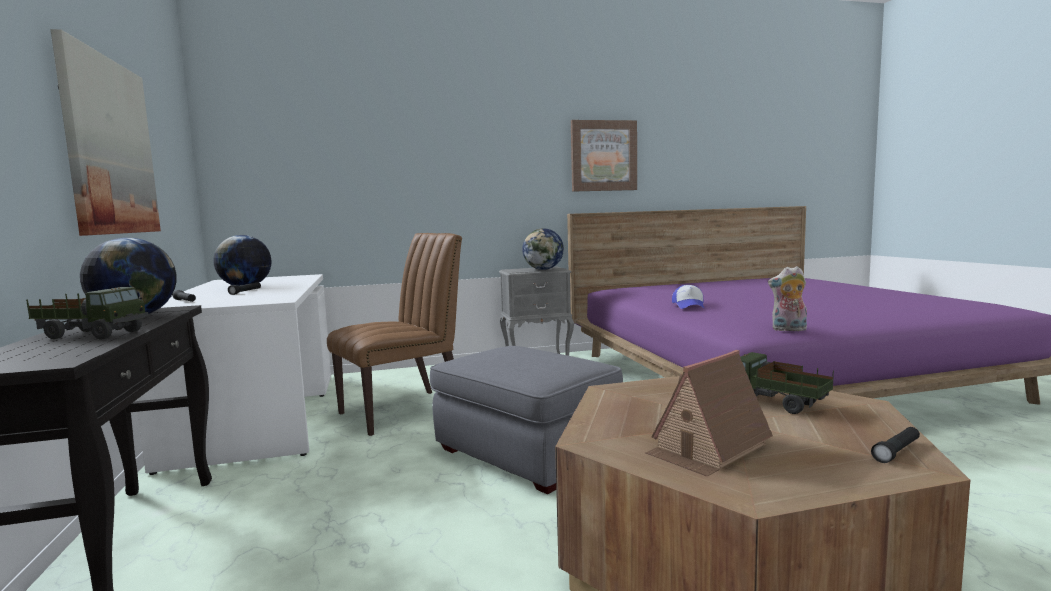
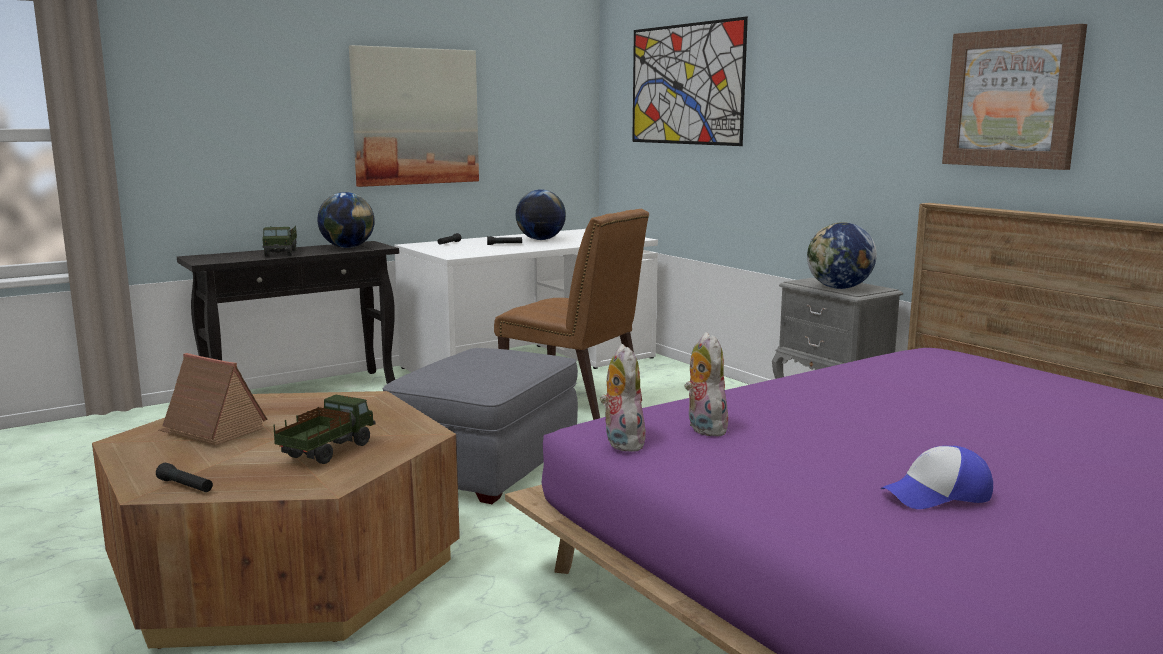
camera: 70 degrees right, 5 degrees up
(332, 142) = (685, 84): none -> picture
(689, 305) = (773, 390): cap -> cap (937, 495)
(765, 316) = (703, 428): none -> plush toy

